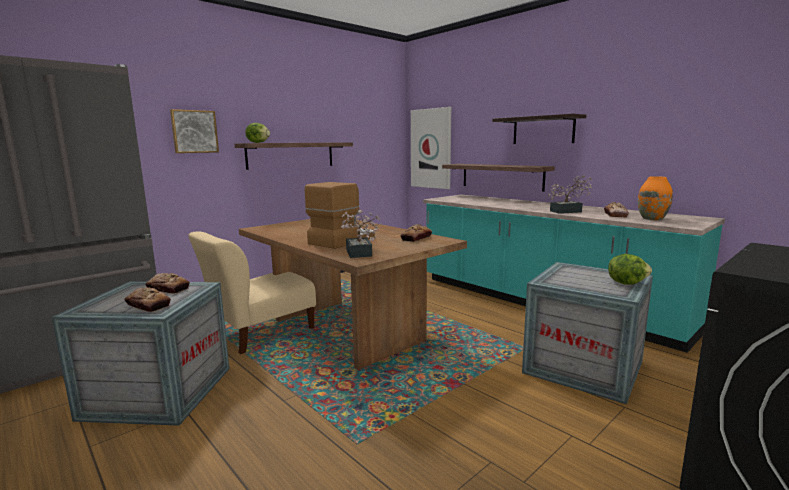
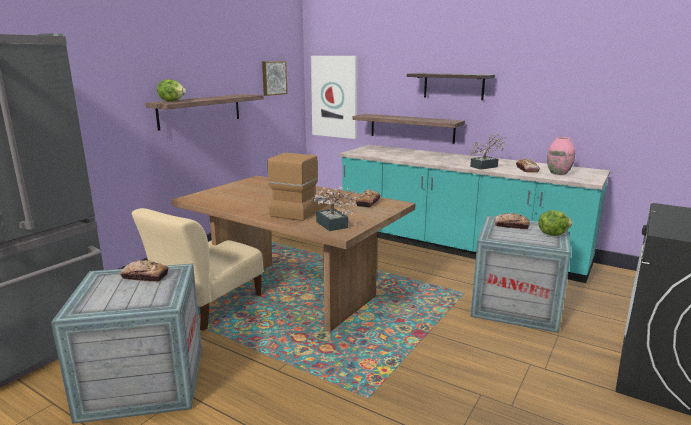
camera: 15 degrees left, 5 degrees up
(148, 305) = (145, 297): bread -> bread (511, 225)
(194, 131) = (104, 92): picture -> picture (273, 78)
(652, 218) = (558, 173): orange vase -> pink vase

